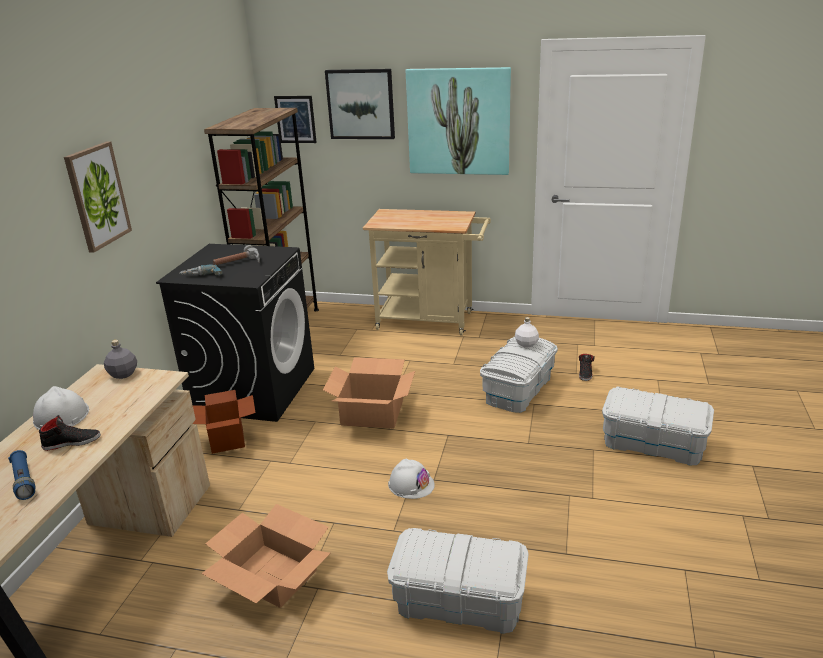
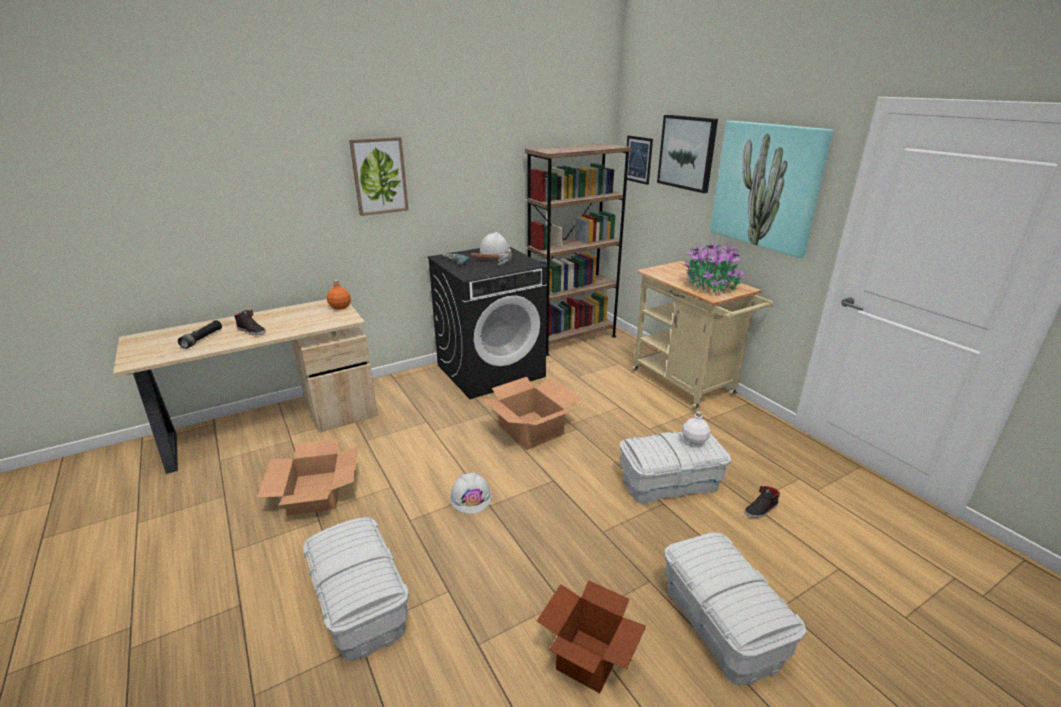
camera: 45 degrees right, 0 degrees up
(24, 481) = (202, 339): blue flashlight -> black flashlight
(61, 416) = (277, 315): white hard hat -> white hard hat (495, 251)
(124, 374) = (340, 307): grey bottle -> orange bottle
(227, 440) = (427, 394): cardboard box -> cardboard box (588, 660)
(440, 220) = (711, 286): none -> potted plant

